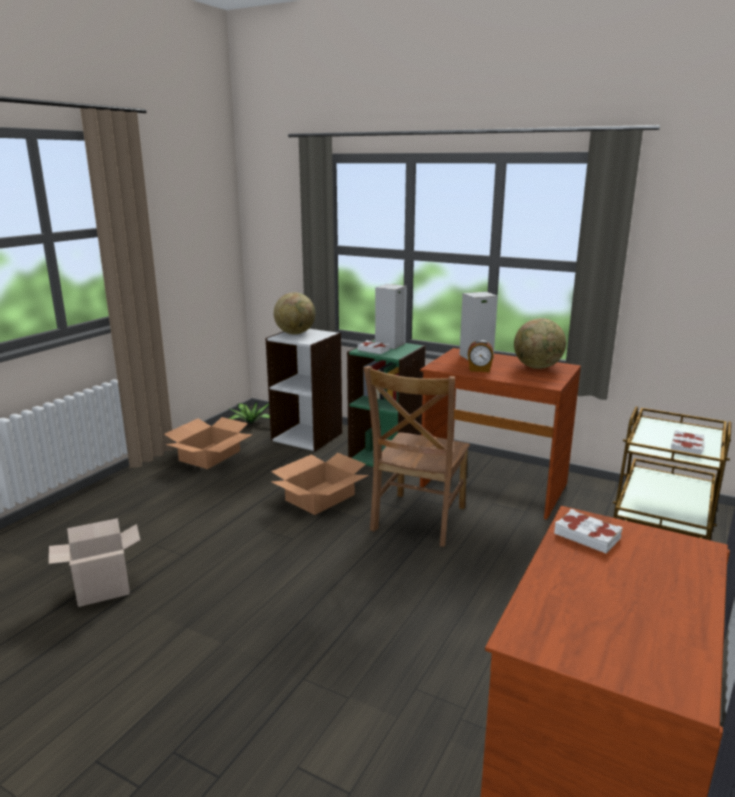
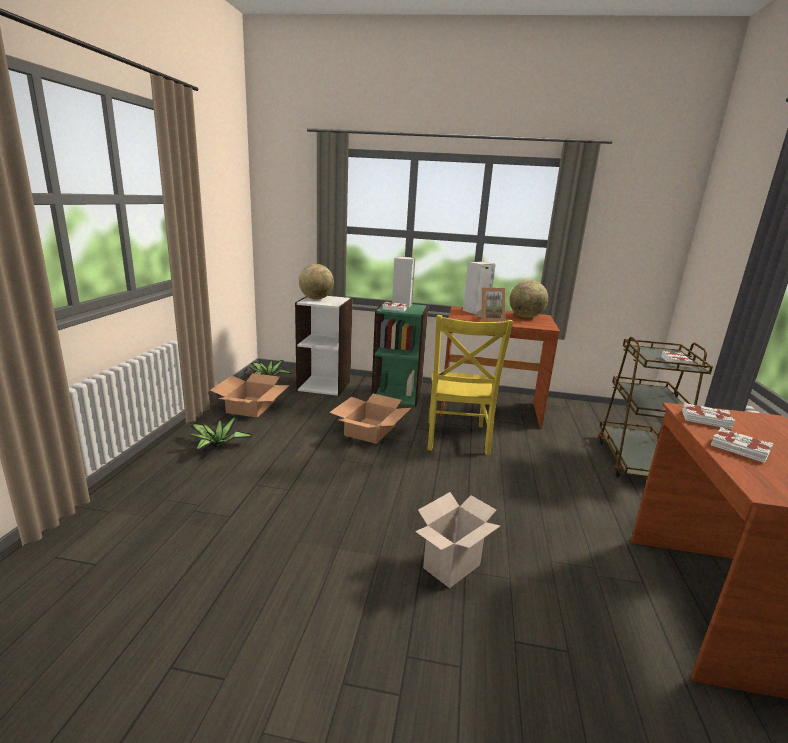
camera: 20 degrees left, 0 degrees up
(101, 592) = (235, 532): cardboard box -> cardboard box (452, 568)
(146, 497) = (217, 446): none -> potted plant
(417, 520) = (456, 439): brown chair -> yellow chair
(479, 370) = (490, 319): alarm clock -> picture frame
(573, 581) = (739, 449): none -> white book

